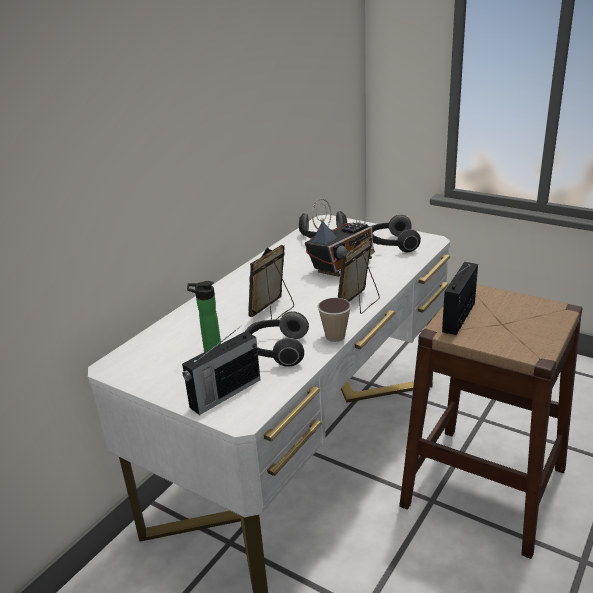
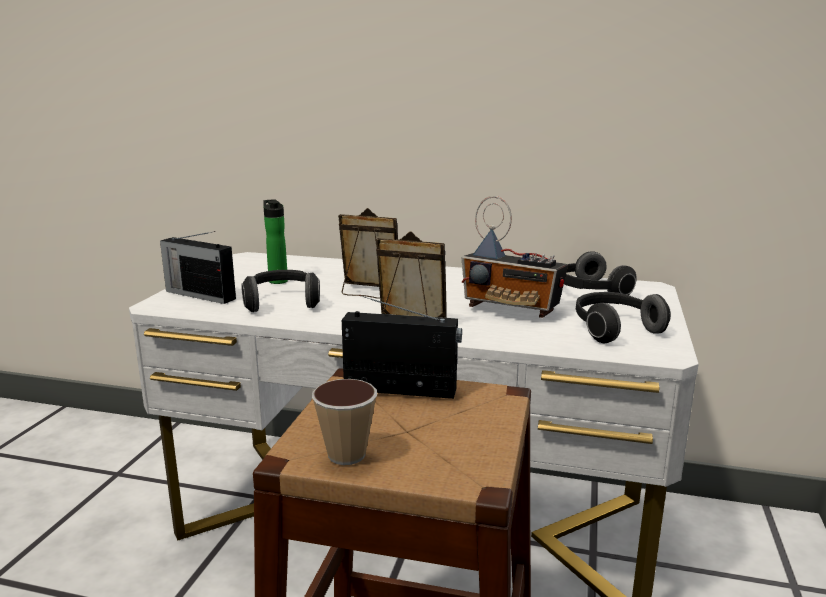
camera: 70 degrees right, 10 degrees down
(335, 336) = (319, 323): cup -> cup (346, 455)

